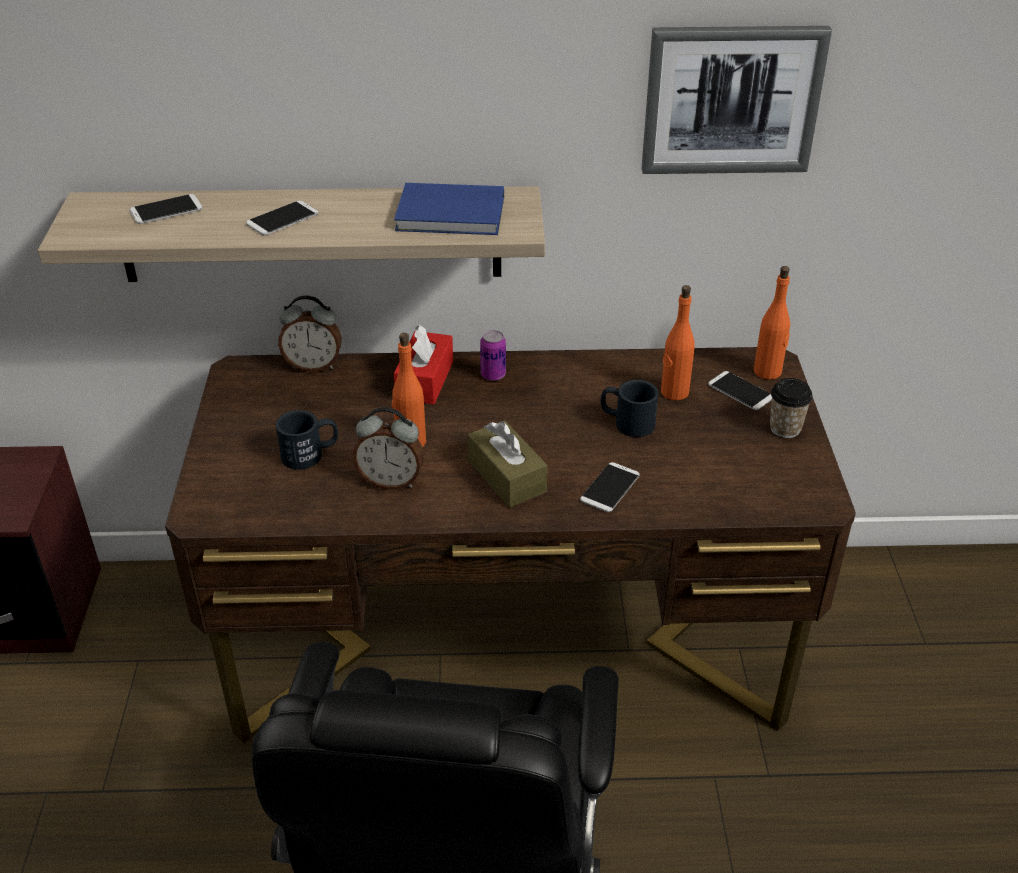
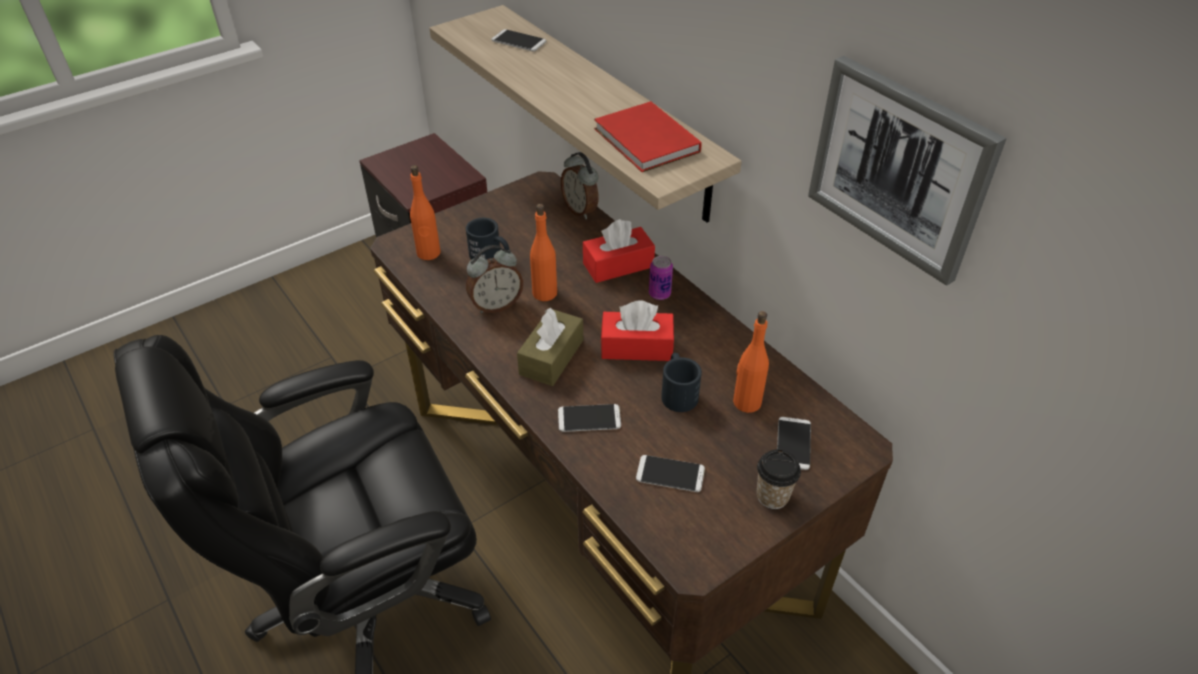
camera: 55 degrees right, 5 degrees up
(282, 219) = (557, 82): phone -> phone (670, 474)
(391, 481) = (496, 305): alarm clock -> alarm clock turned 90 degrees counterclockwise
(453, 215) = (646, 142): blue book -> red book
(547, 419) = (637, 347): none -> red tissue box
(767, 371) = (842, 450): orange bottle -> orange bottle (428, 253)

